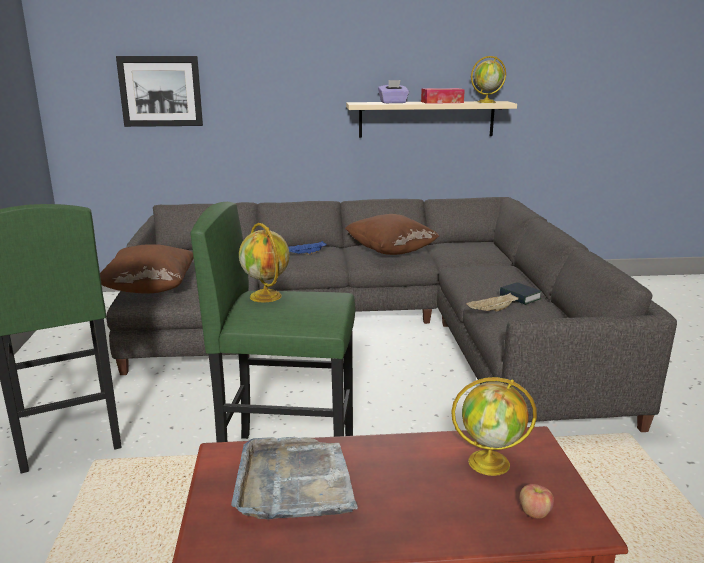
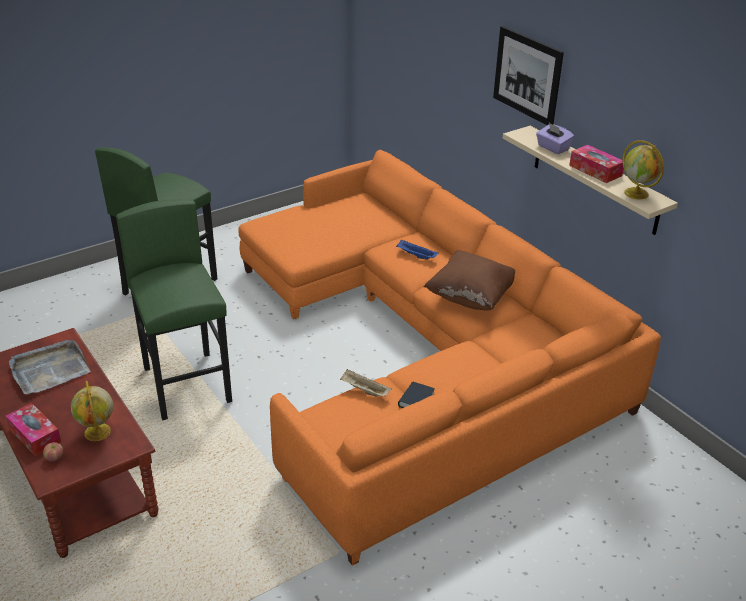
camera: 60 degrees right, 15 degrees up
(150, 288) = (282, 222): brown pillow -> none
(160, 91) = (409, 51): picture -> picture (527, 75)
(266, 296) = (175, 273): globe -> none
(374, 328) = (423, 354): grey sofa -> orange sofa
(464, 525) = (35, 435): none -> tissue box

